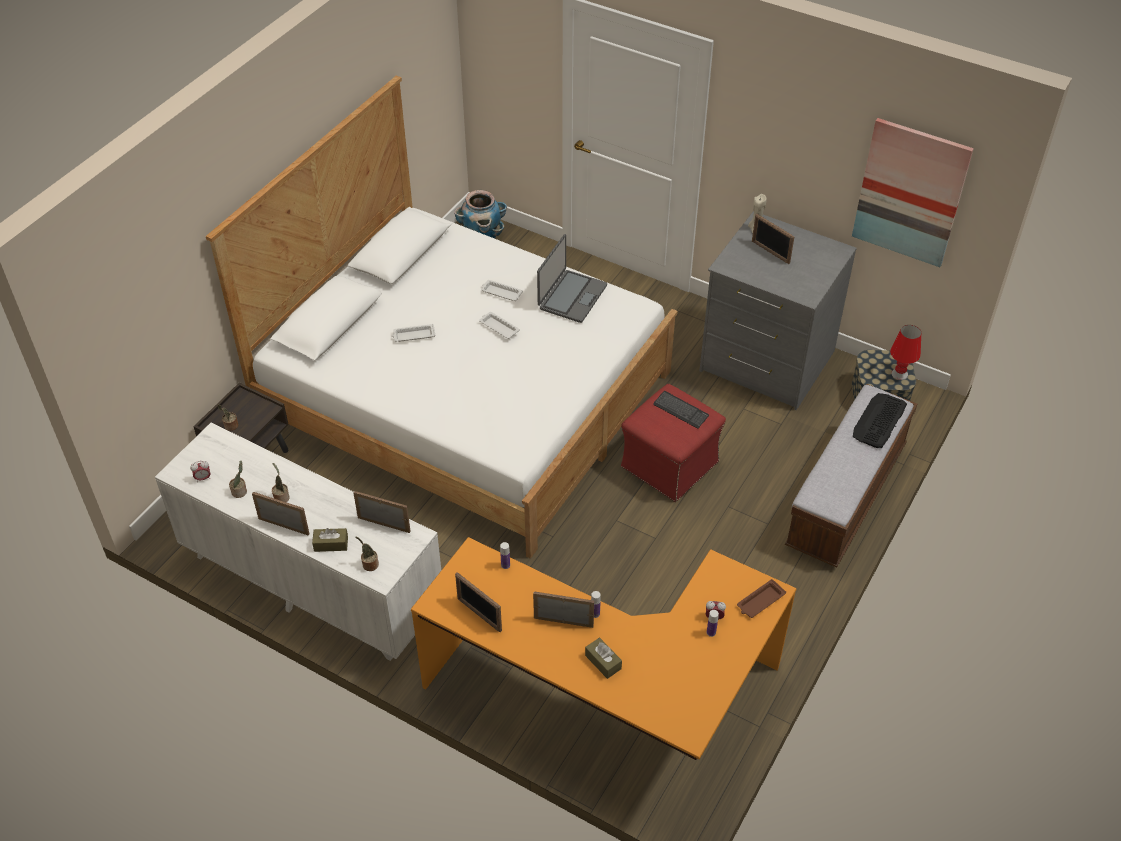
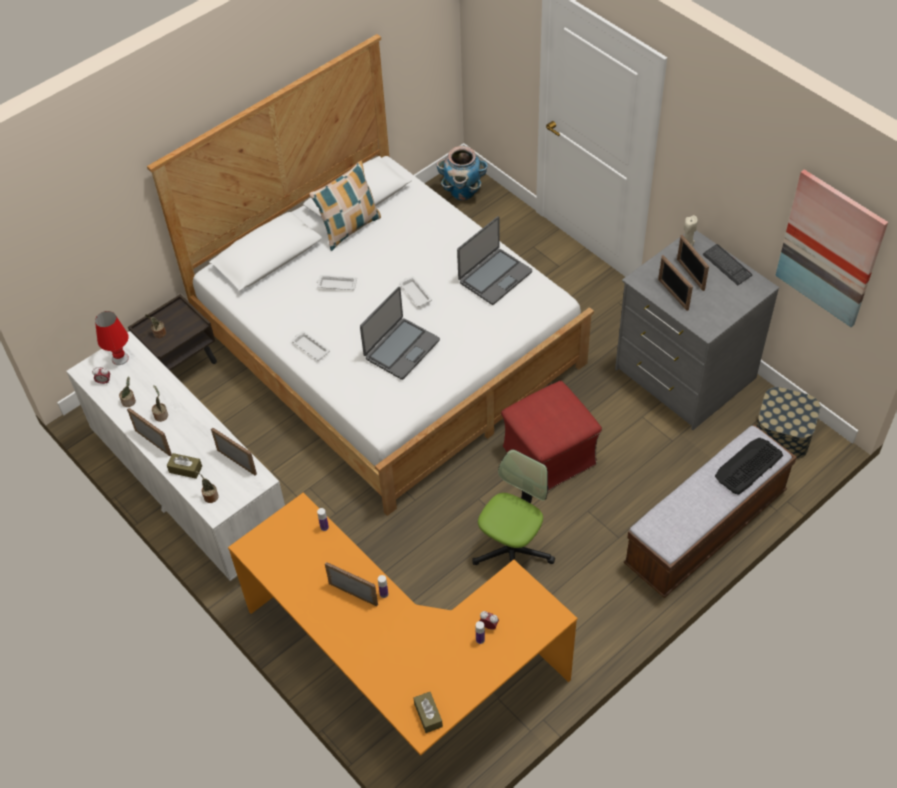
camera: 20 degrees right, 5 degrees up
(404, 280) = (349, 228): none -> pillow
(479, 614) = (283, 567): picture frame -> picture frame (673, 294)
(501, 292) = (431, 259): white tray -> white tray (310, 347)
(507, 381) = (401, 349): none -> laptop
(603, 662) = (372, 641): brown tissue box -> brown tissue box (428, 715)
(670, 561) = (512, 551): none -> office chair
(680, 410) = (560, 411): keyboard -> keyboard (727, 265)
(760, 601) = (537, 622): brown tray -> none
(899, 374) = (800, 419): red table lamp -> red table lamp (120, 358)

